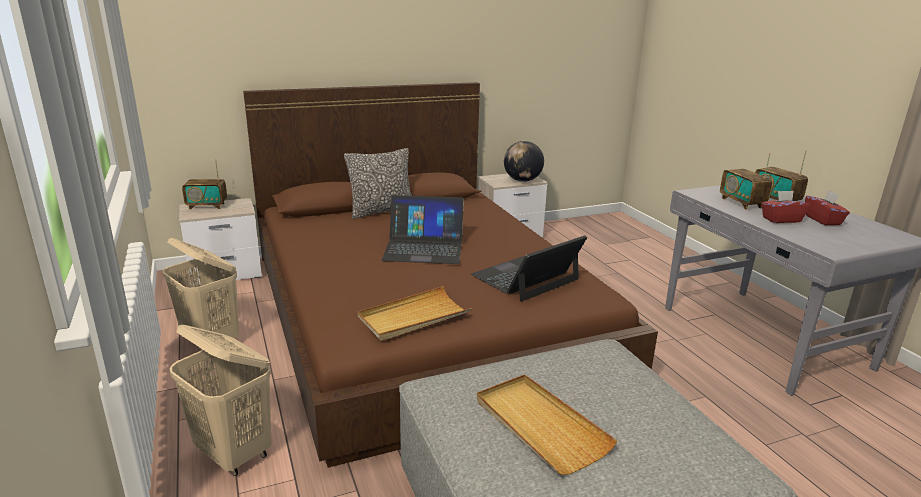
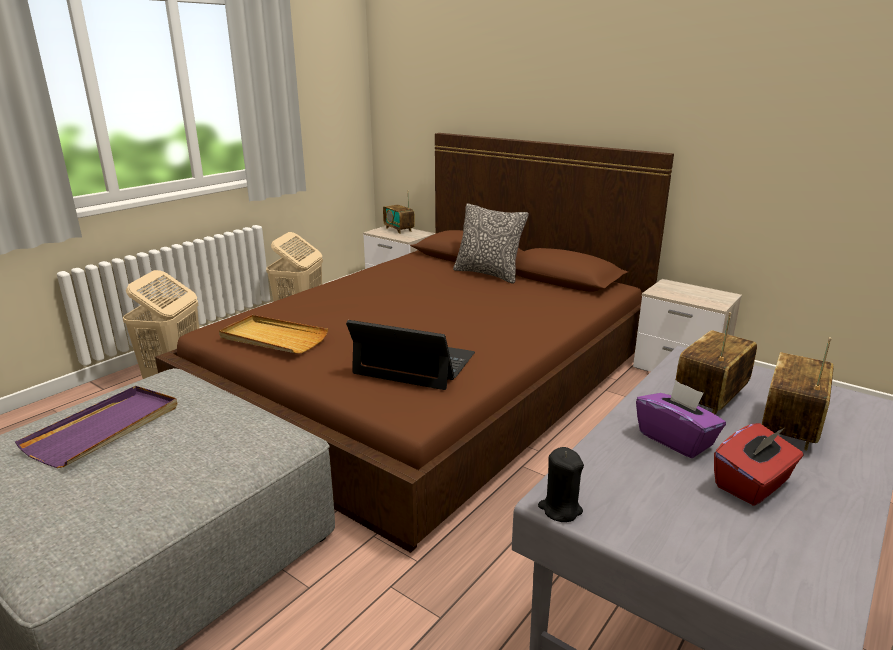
camera: 60 degrees right, 0 degrees up
(424, 248) = (424, 308): laptop -> none
(522, 180) = (698, 299): globe -> none
(540, 425) = (105, 429): beige tray -> purple tray
(781, 219) = (676, 439): red tissue box -> purple tissue box
(840, 254) = (560, 509): none -> black candle

